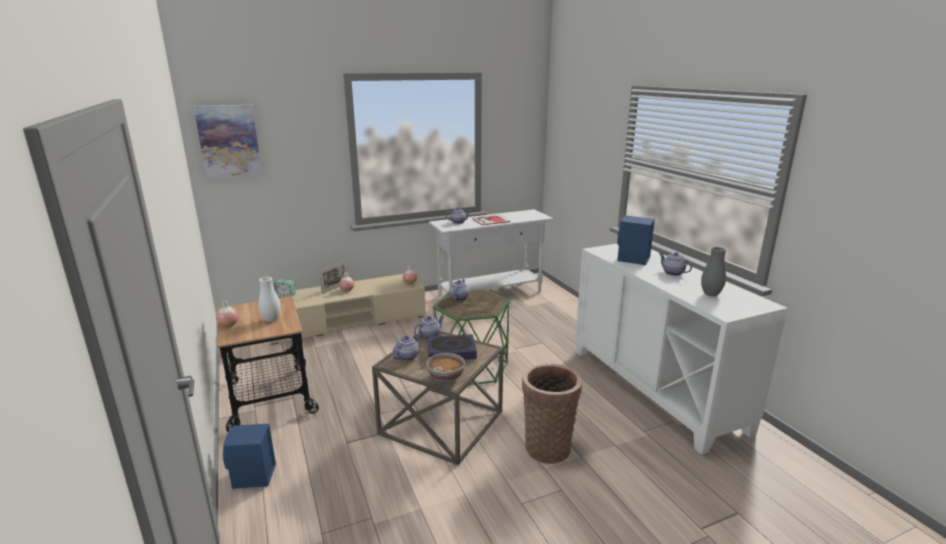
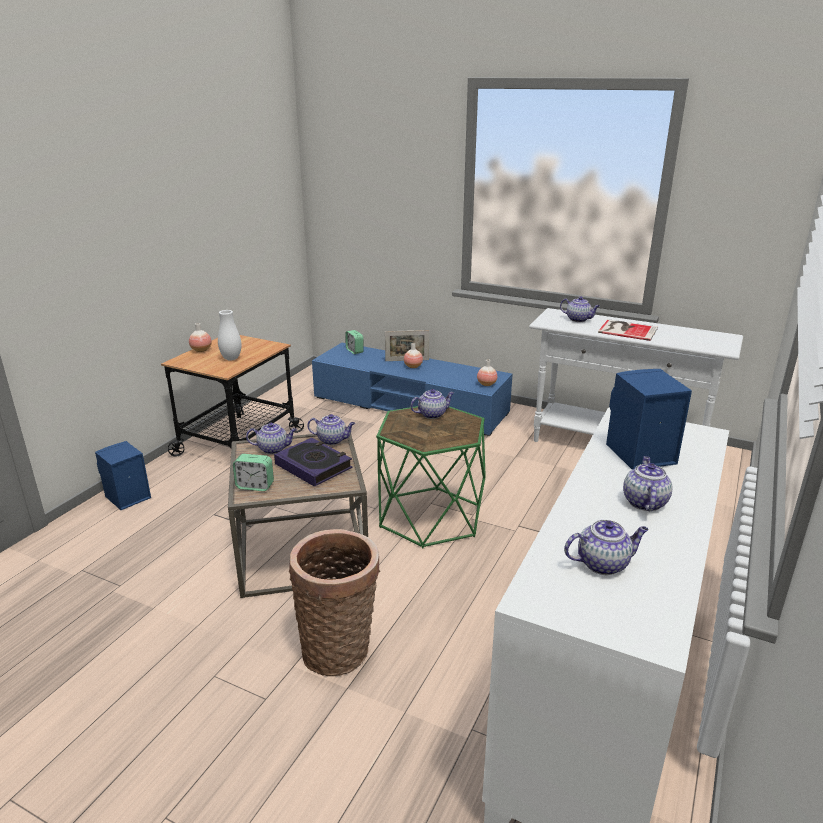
camera: 50 degrees right, 5 degrees up
(229, 141) = (337, 158): picture -> none
(347, 321) = (409, 405): beige tv stand -> blue tv stand
(446, 376) = (255, 486): bowl -> alarm clock
(710, 294) = (603, 563): grey vase -> teapot

